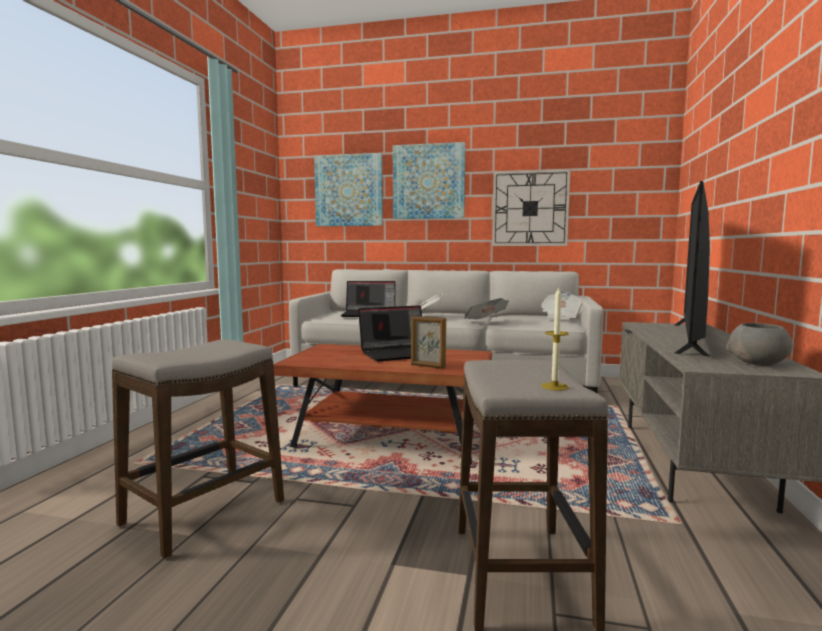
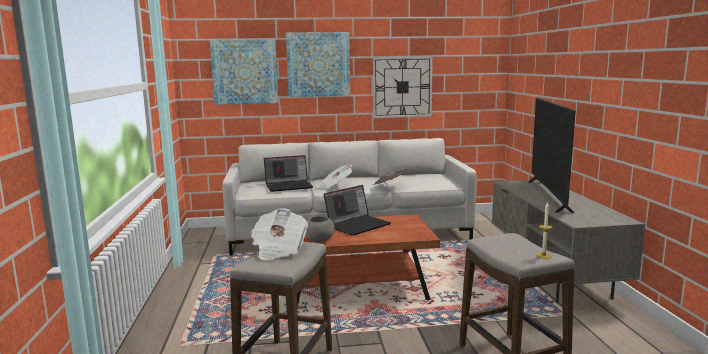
camera: 20 degrees left, 5 degrees up
(427, 366) = (393, 235): picture frame -> none
(561, 318) = (438, 176): newspaper -> newspaper (278, 249)
(758, 363) = (603, 216): grey bowl -> grey bowl (319, 240)

